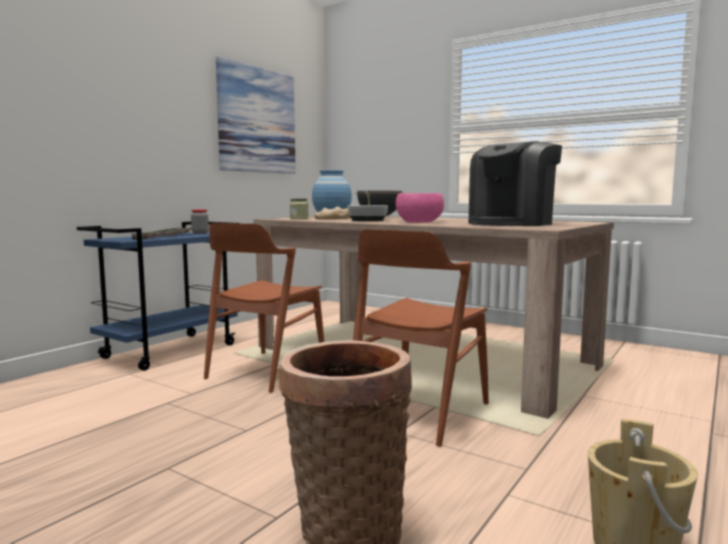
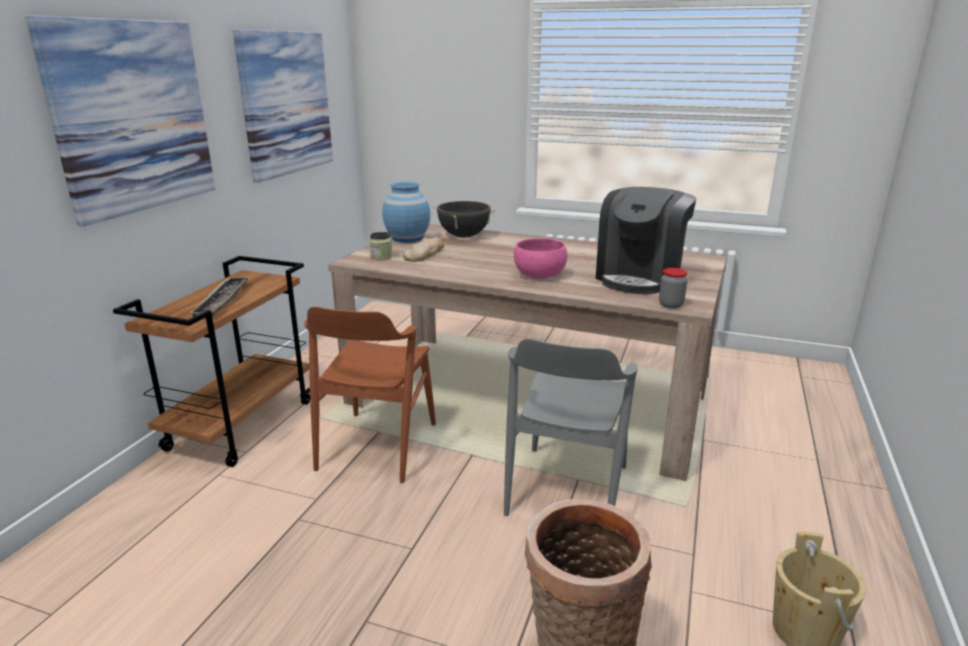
camera: 15 degrees left, 15 degrees up
(121, 94) = (133, 117): none -> picture
(170, 351) = (241, 424): blue cart -> brown cart
(200, 233) = (254, 279): jar -> jar (671, 305)
(367, 220) = (472, 266): bowl -> none
(419, 412) = (567, 490): brown chair -> grey chair

